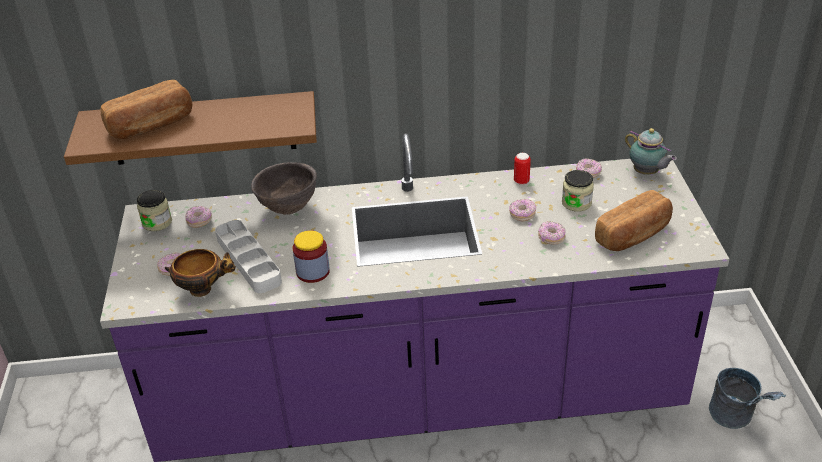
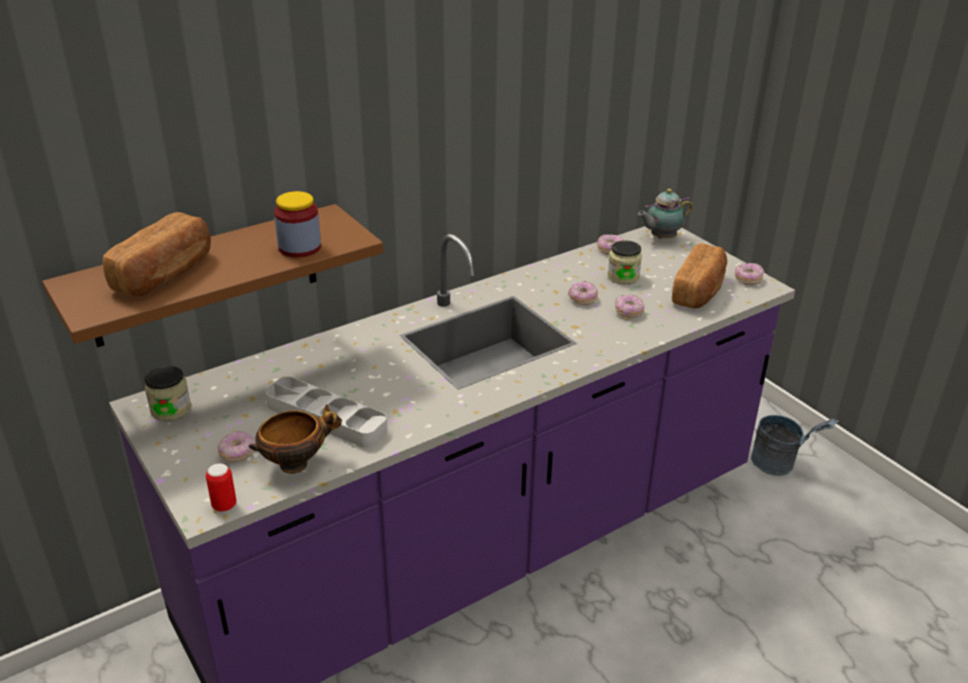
camera: 30 degrees left, 5 degrees down
(199, 221) = (227, 394): donut -> donut (748, 279)
(288, 209) = (327, 354): brown bowl -> none
(313, 272) = (413, 408): jar -> jar (299, 247)
(521, 181) = (554, 270): can -> can (224, 505)
(646, 173) = (661, 238): teapot -> teapot turned 135 degrees clockwise

